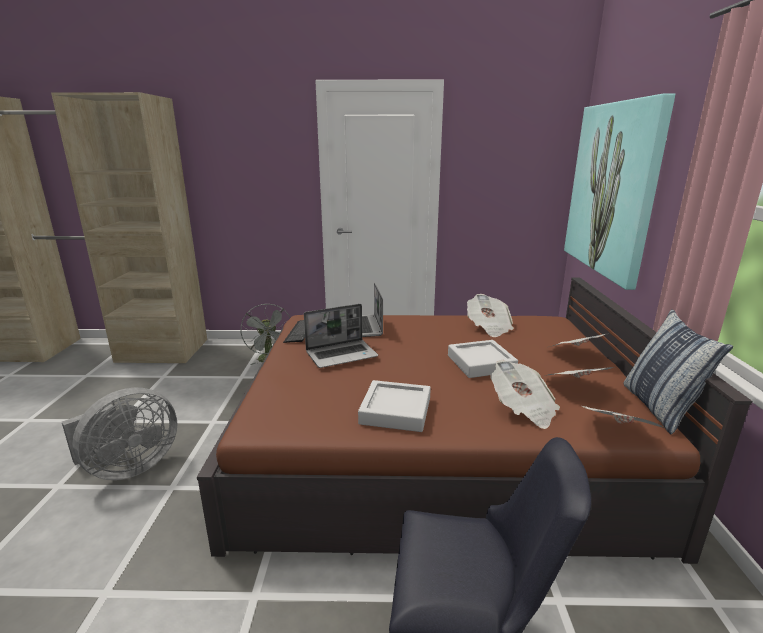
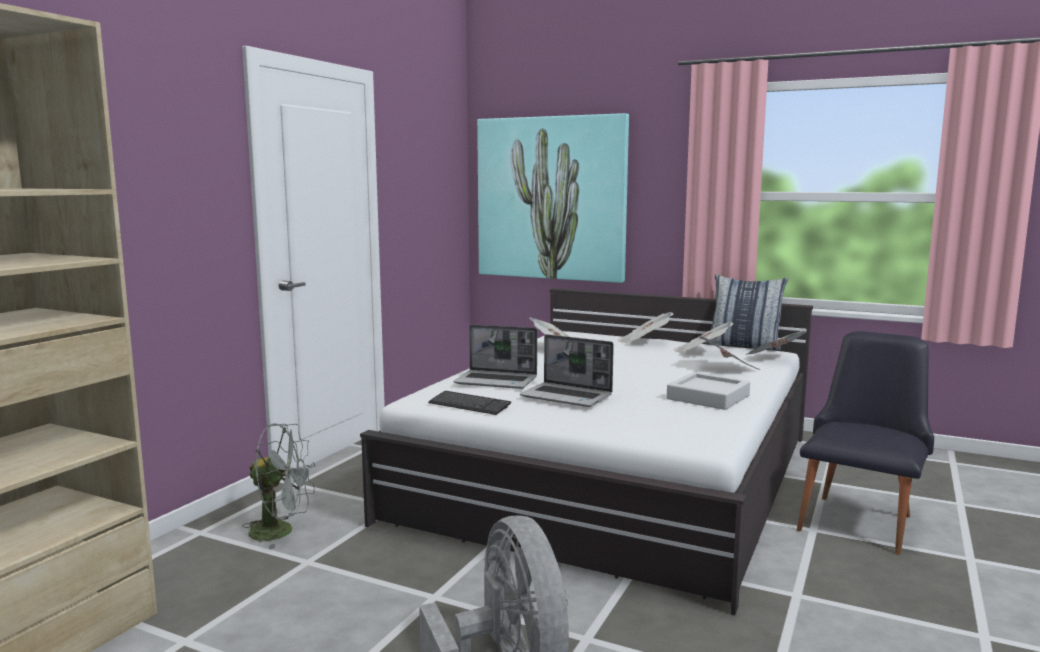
camera: 65 degrees left, 10 degrees down
(342, 355) = (567, 396): laptop -> laptop turned 120 degrees clockwise
(436, 445) = (616, 476): brown bed -> white bed
(481, 363) = (637, 363): grey tray -> none

